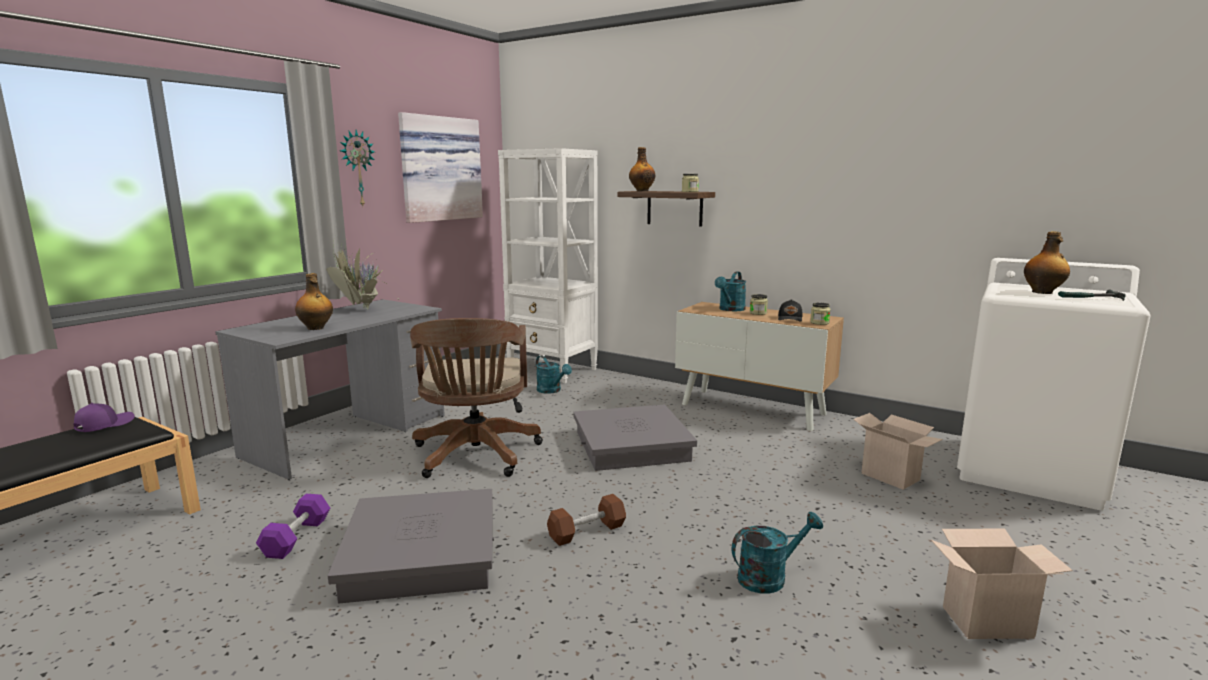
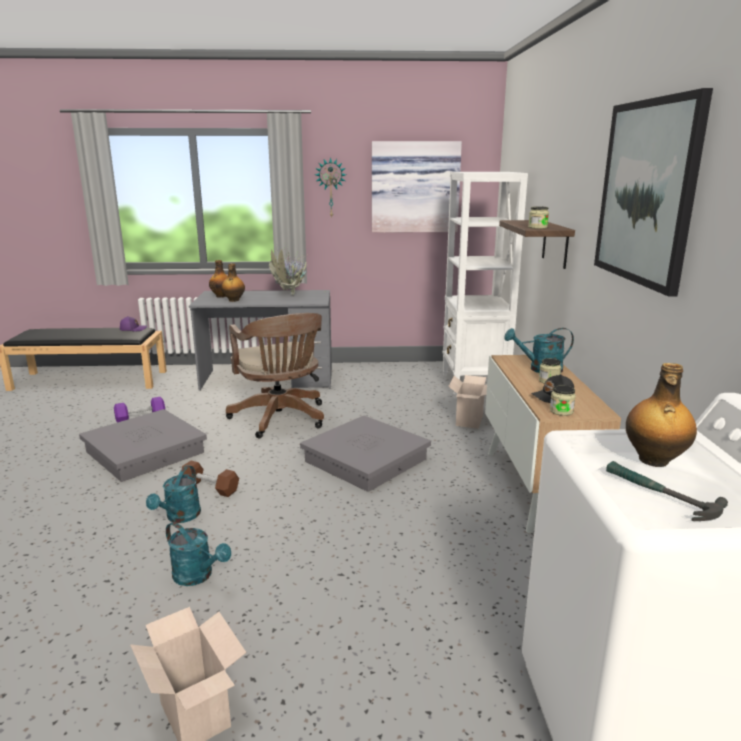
camera: 55 degrees right, 5 degrees up
(475, 457) = (281, 419): brown office chair -> brown office chair turned 75 degrees counterclockwise
(551, 391) = (430, 400): turquoise watering can -> turquoise watering can (180, 517)
(642, 191) = (524, 221): bottle -> bottle (221, 296)
(836, 152) = (646, 192): none -> picture
(892, 477) = (468, 608): cardboard box -> cardboard box (470, 421)

